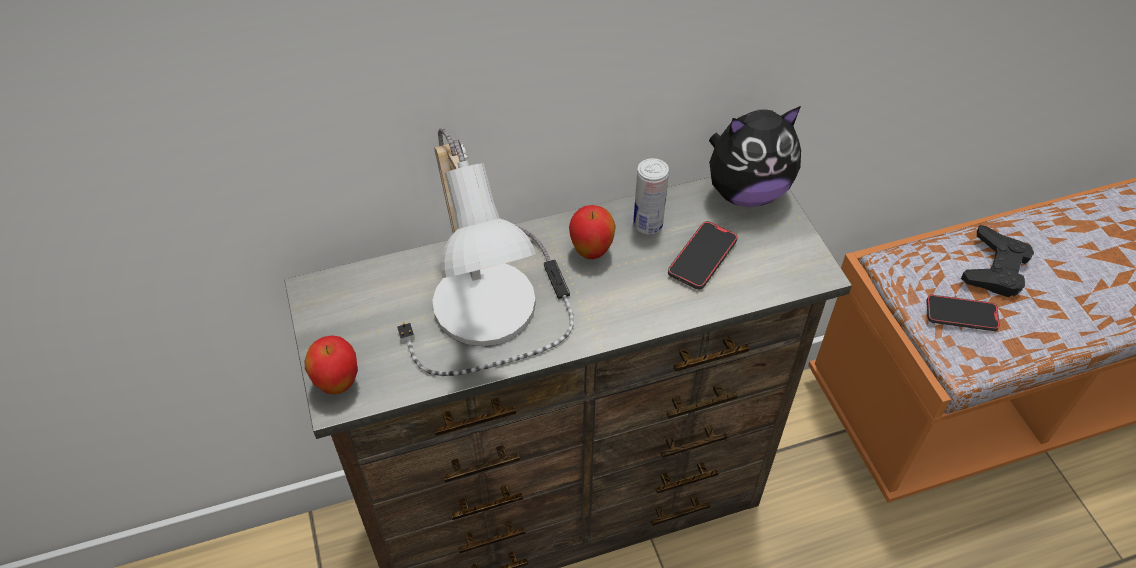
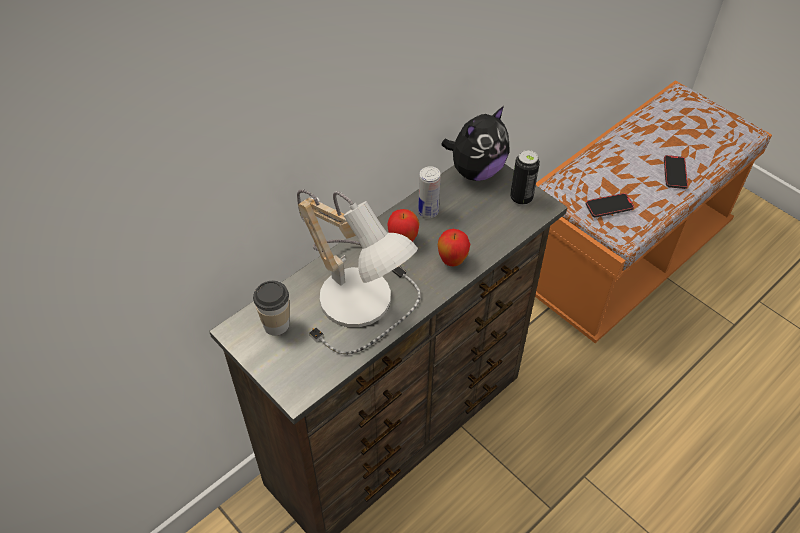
camera: 25 degrees left, 0 degrees up
(338, 384) = (291, 384): apple -> apple (452, 261)
(367, 301) = (276, 324): none -> cup
(702, 257) = (473, 220): phone -> phone (674, 173)
(789, 250) = (521, 198): none -> can
(995, 268) = (614, 171): black game controller -> none

